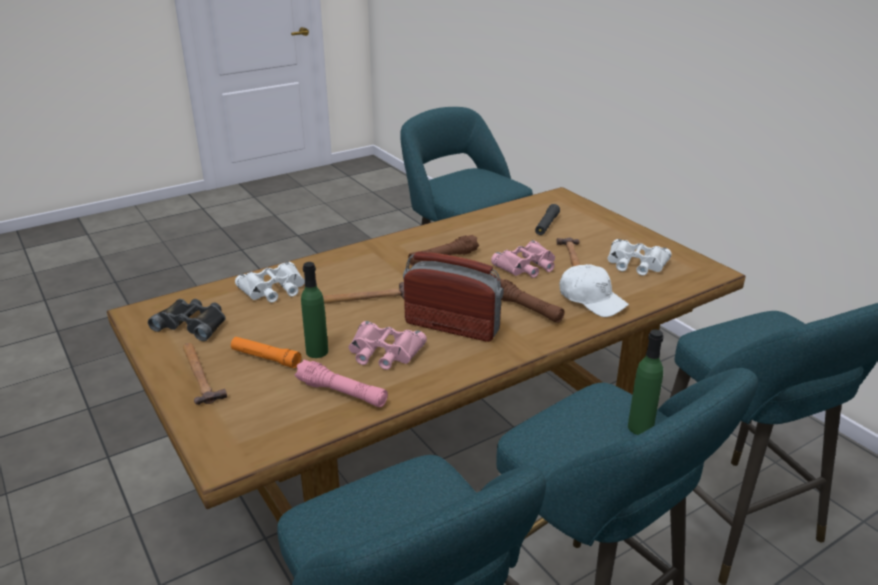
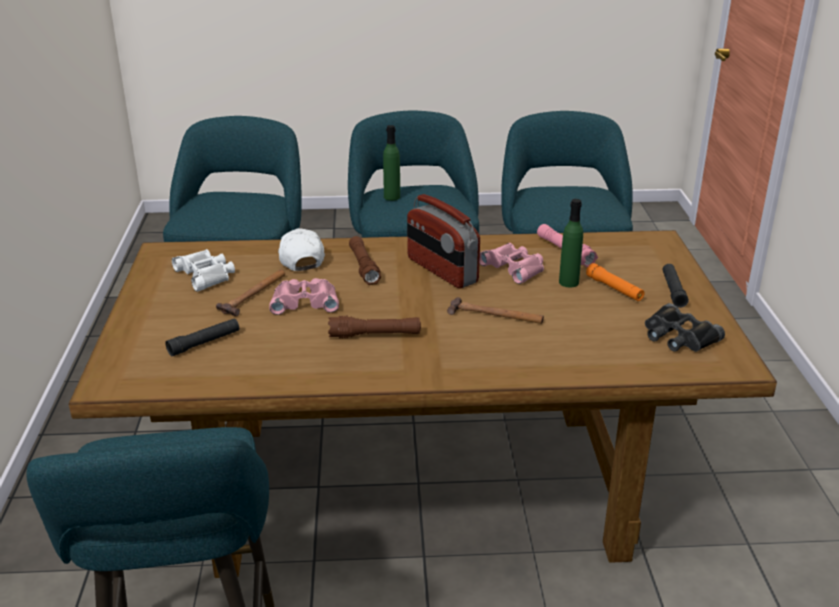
camera: 150 degrees left, 0 degrees up
(200, 375) = (673, 290): hammer -> black flashlight
(274, 289) = (583, 352): white binoculars -> none

